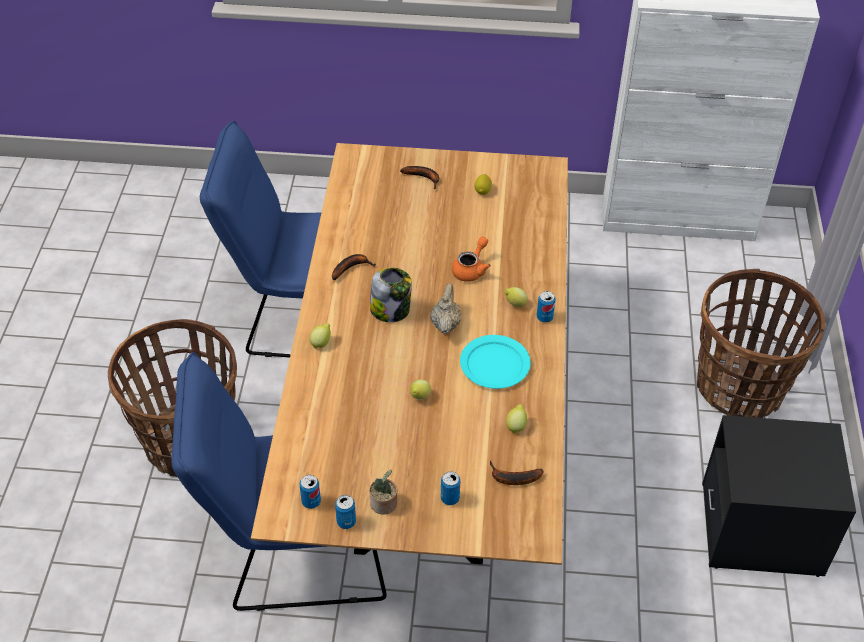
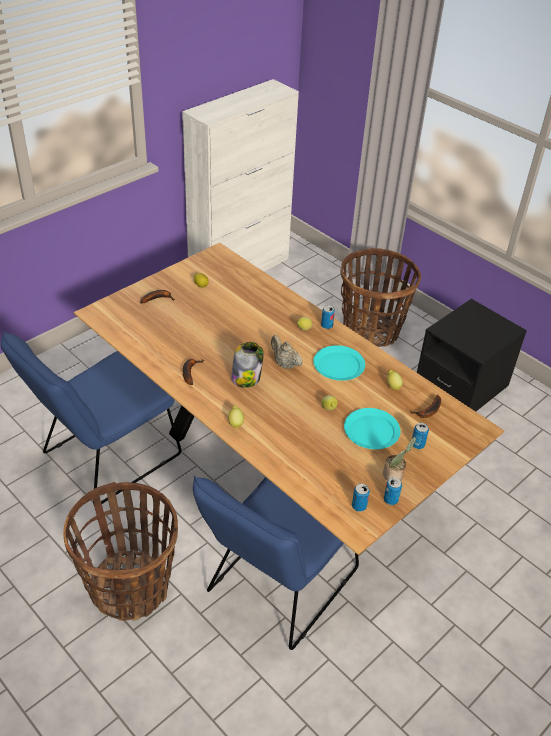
camera: 50 degrees left, 5 degrees down
(427, 448) = (371, 430): none -> turquoise plate
(471, 269) = (256, 328): orange teapot -> none

